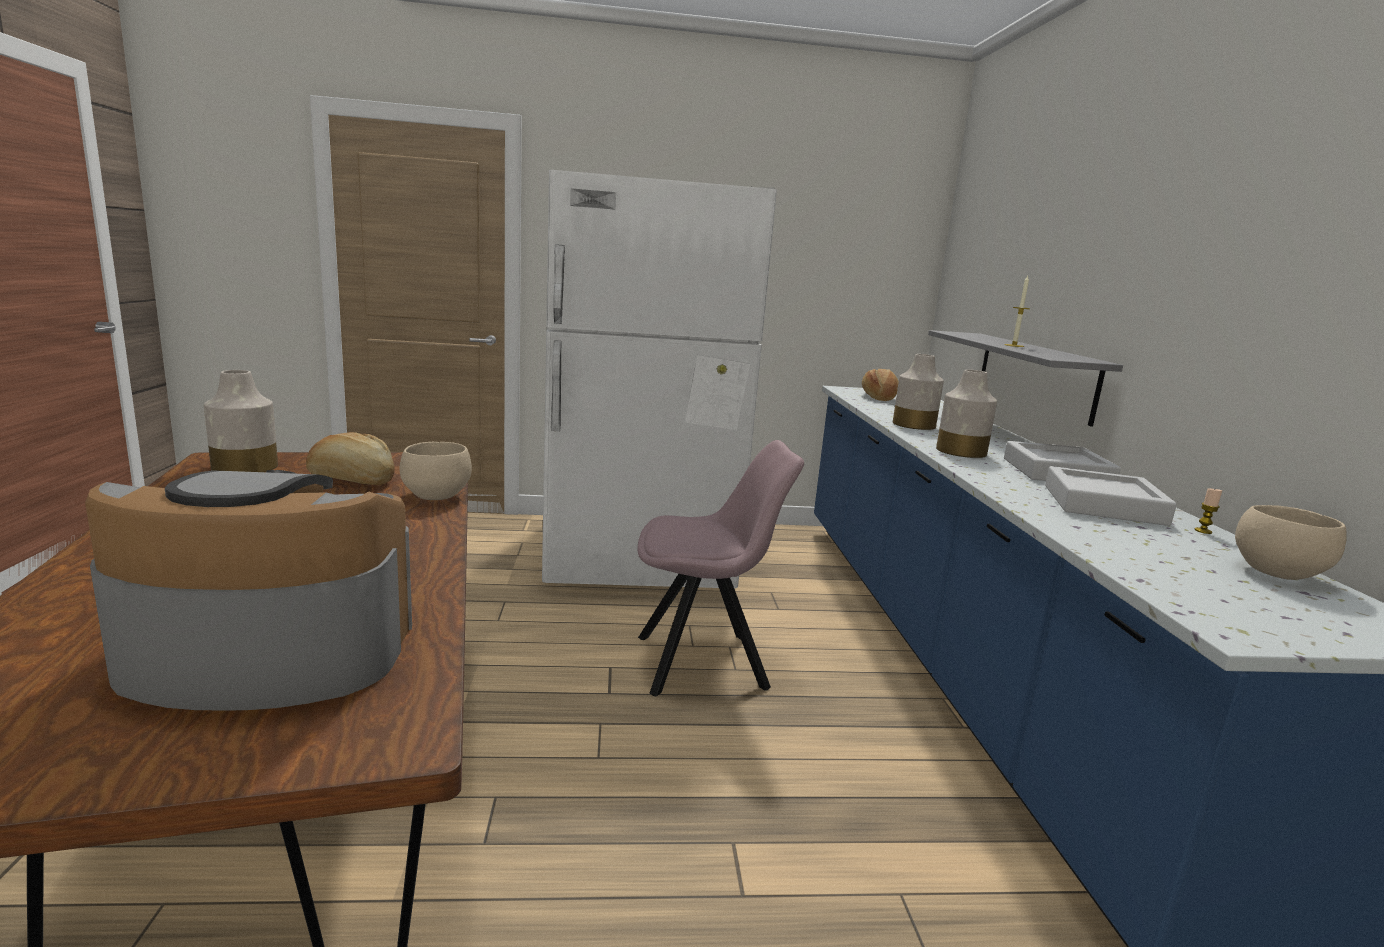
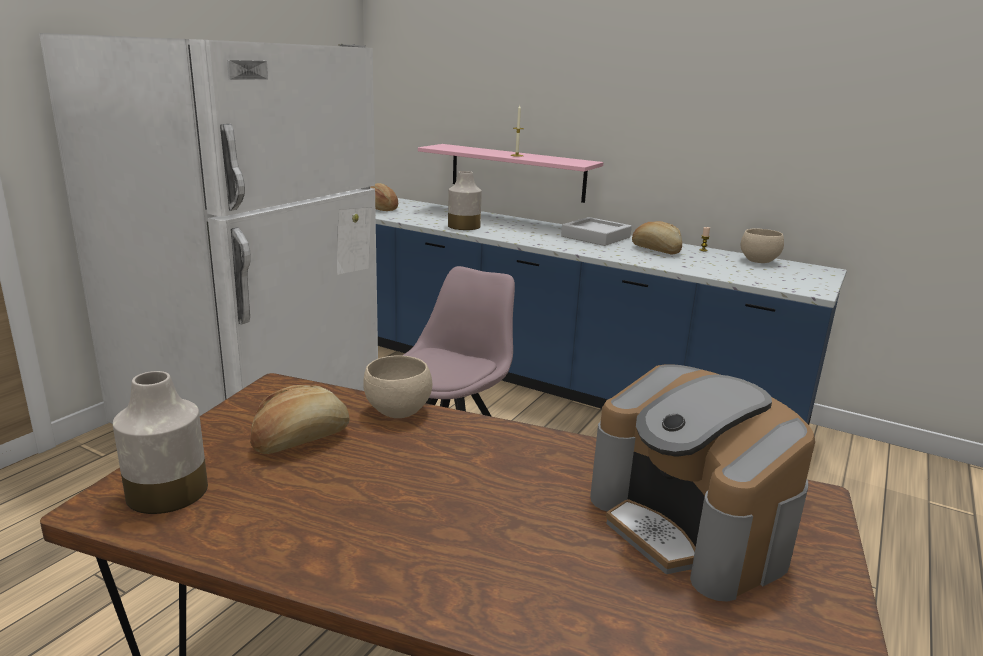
camera: 55 degrees left, 5 degrees up
(266, 653) = (690, 527): coffee machine -> coffee machine turned 60 degrees counterclockwise
(960, 451) = (536, 238): beige vase -> none
(1034, 375) = (517, 172): grey shelf -> pink shelf
(1103, 505) = (656, 250): grey tray -> bread

